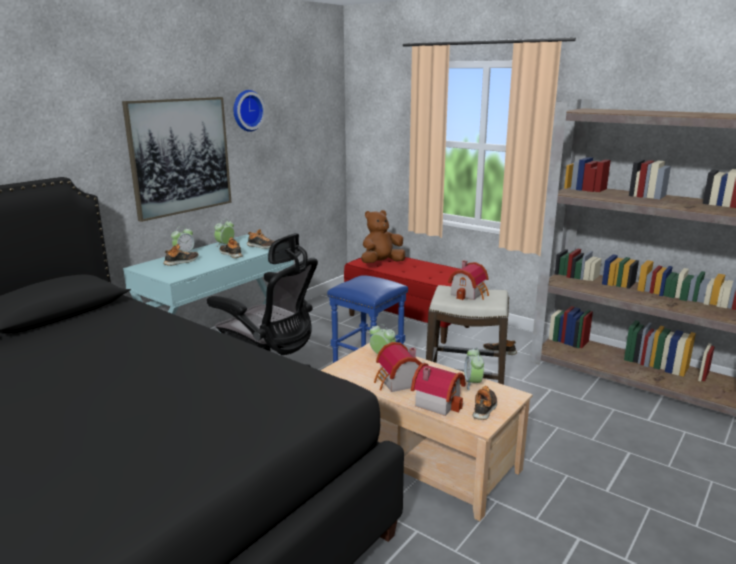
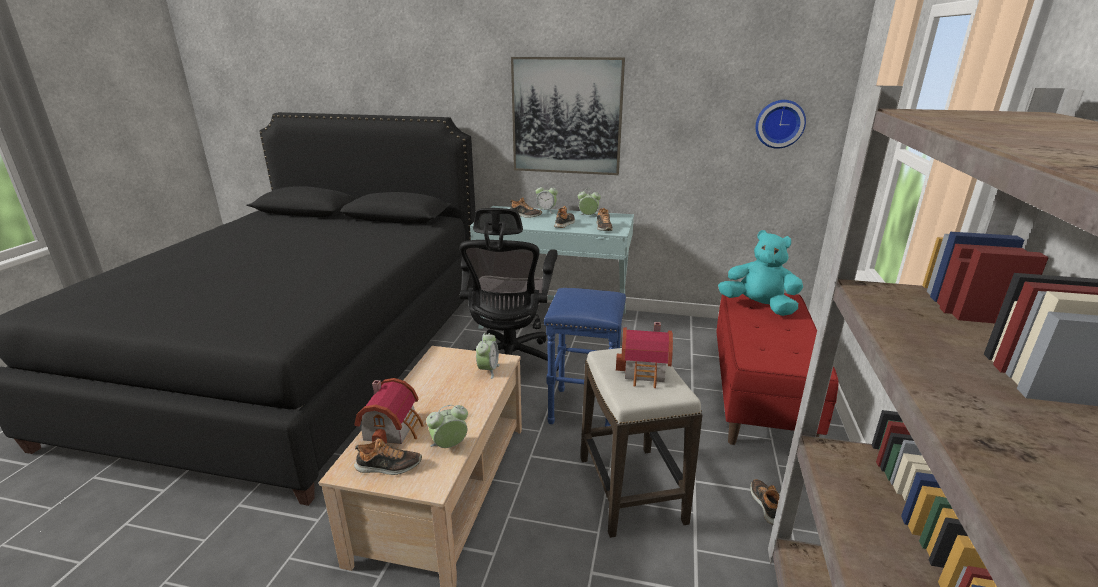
camera: 65 degrees right, 5 degrees up
(246, 110) = (662, 75): wall clock -> wall clock (779, 123)
(381, 263) = (758, 306): brown plush toy -> turquoise plush toy
(397, 383) = (428, 393): toy house -> none

